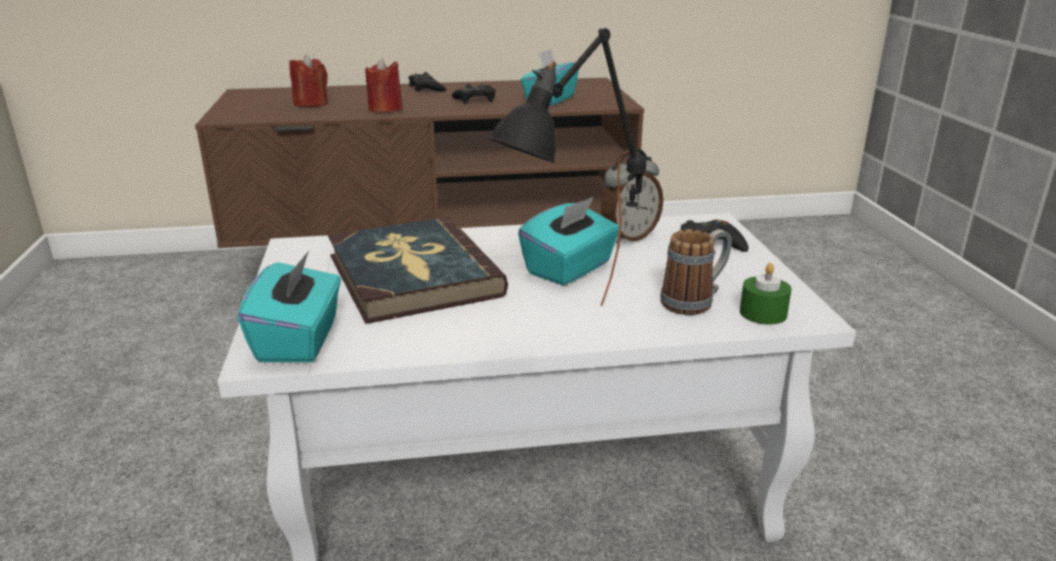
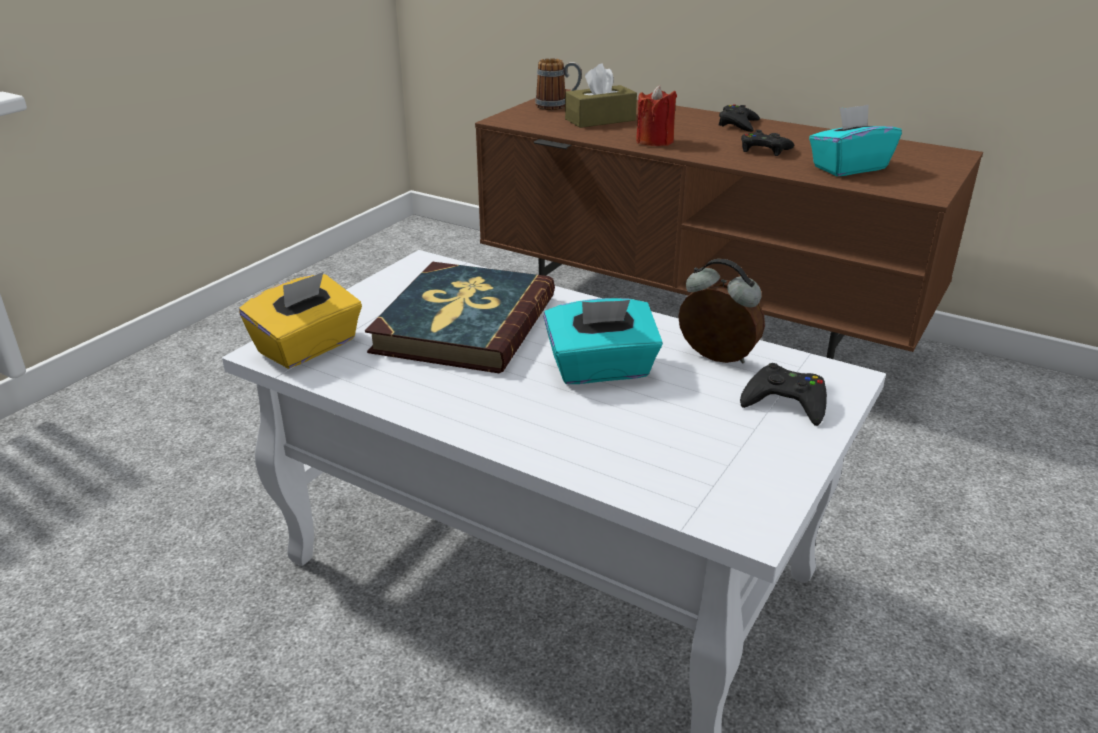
camera: 40 degrees right, 5 degrees up
(299, 340) = (308, 347): turquoise tissue box -> yellow tissue box
(311, 103) = (600, 120): red candle -> brown tissue box
(572, 333) = (498, 433): black table lamp -> none
(628, 237) = (715, 359): alarm clock -> alarm clock turned 150 degrees counterclockwise
(695, 301) = (660, 454): mug -> mug (558, 106)
(763, 313) = (707, 498): green candle -> none

